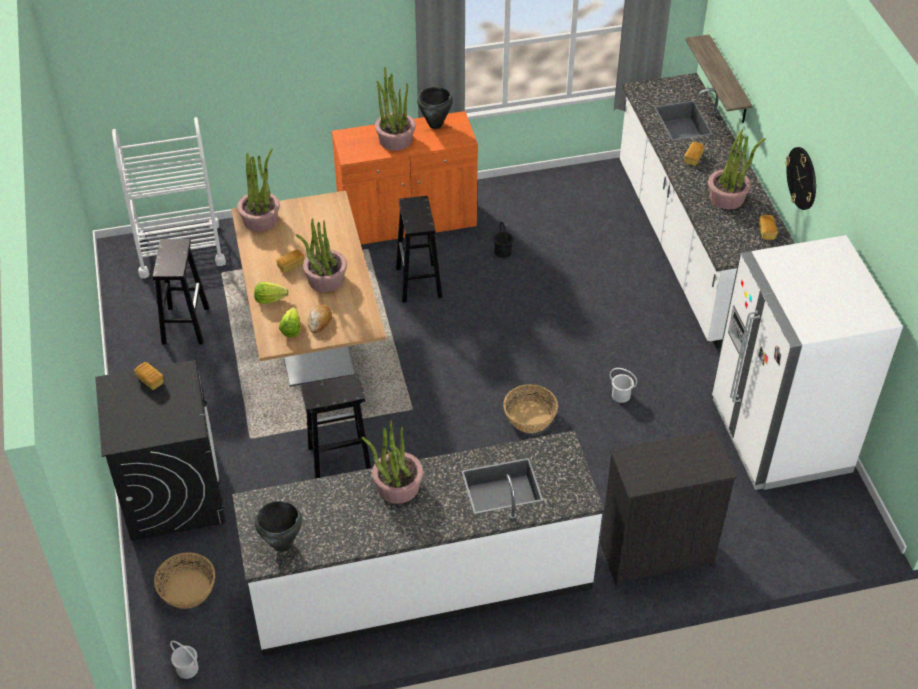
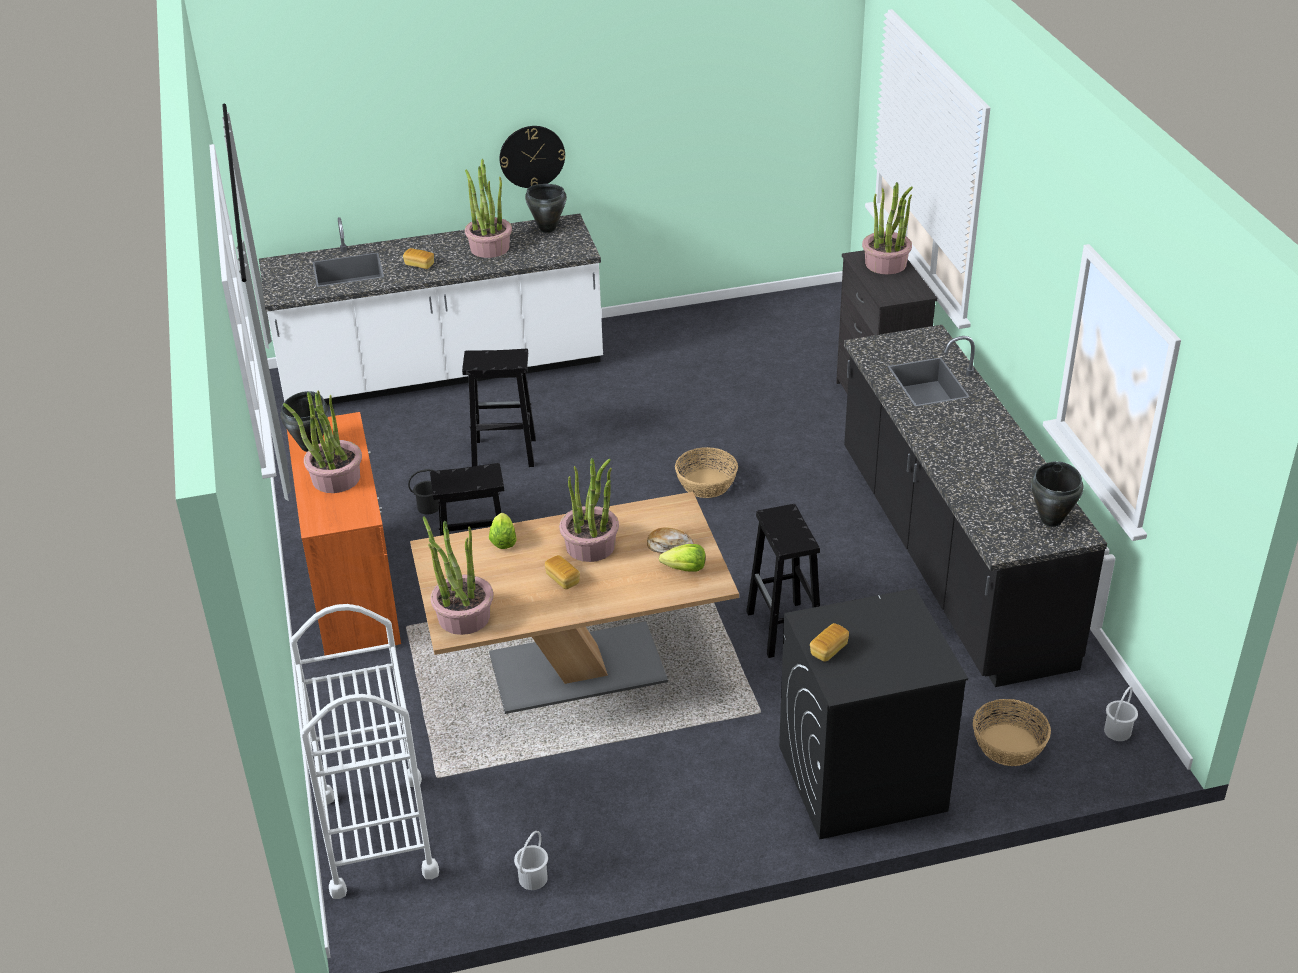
camera: 90 degrees left, 10 degrees down
(185, 324) = (546, 806): black stool -> black stool (503, 453)
(270, 299) = (629, 593): lettuce -> lettuce (503, 540)
(397, 486) = (947, 446): potted plant -> potted plant (886, 264)
(420, 582) = (950, 556): white counter -> black counter
(621, 395) = (670, 422): white bucket -> white bucket (533, 878)
(728, 81) = (326, 209): shelf -> none
(766, 232) = (547, 228): bread -> black cooking pot
(779, 435) = (719, 331): white fridge -> none

